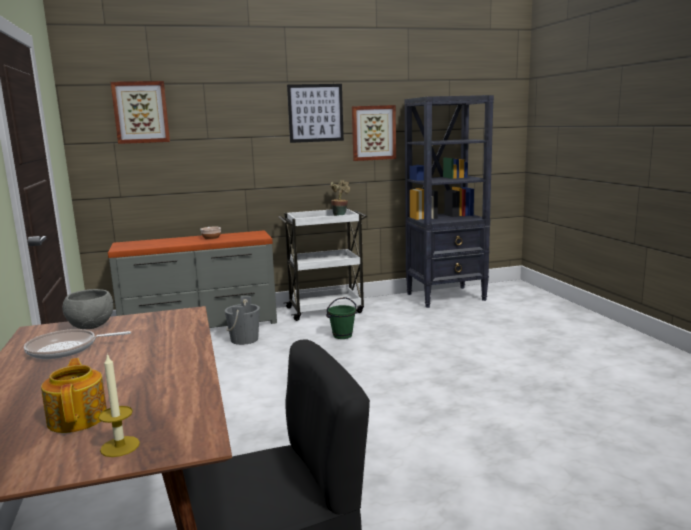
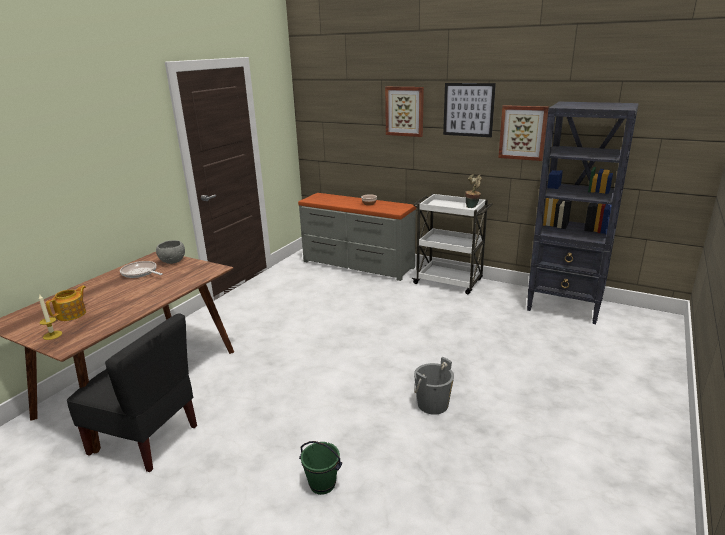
camera: 45 degrees right, 10 degrees up
(141, 112) = (338, 101): picture -> picture (404, 111)
(244, 339) = (362, 286): grey bucket -> grey bucket (433, 404)
(342, 336) = (420, 309): green bucket -> green bucket (322, 485)

